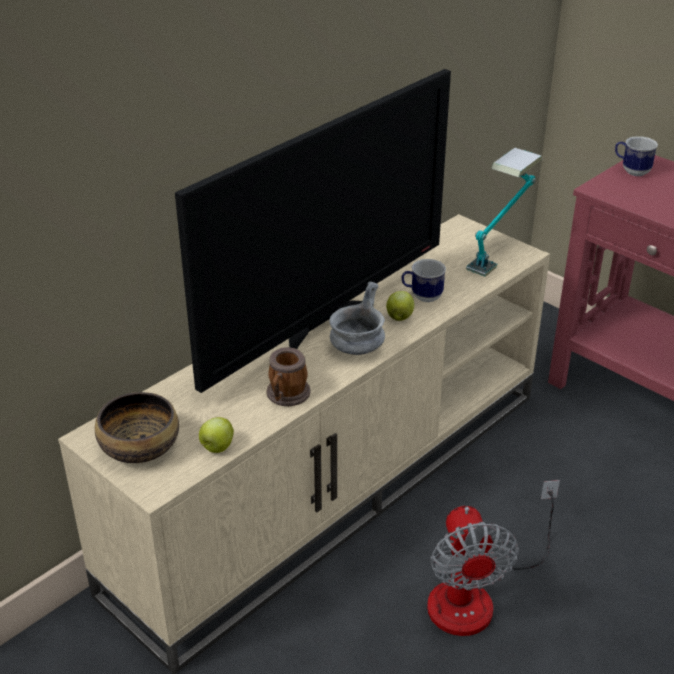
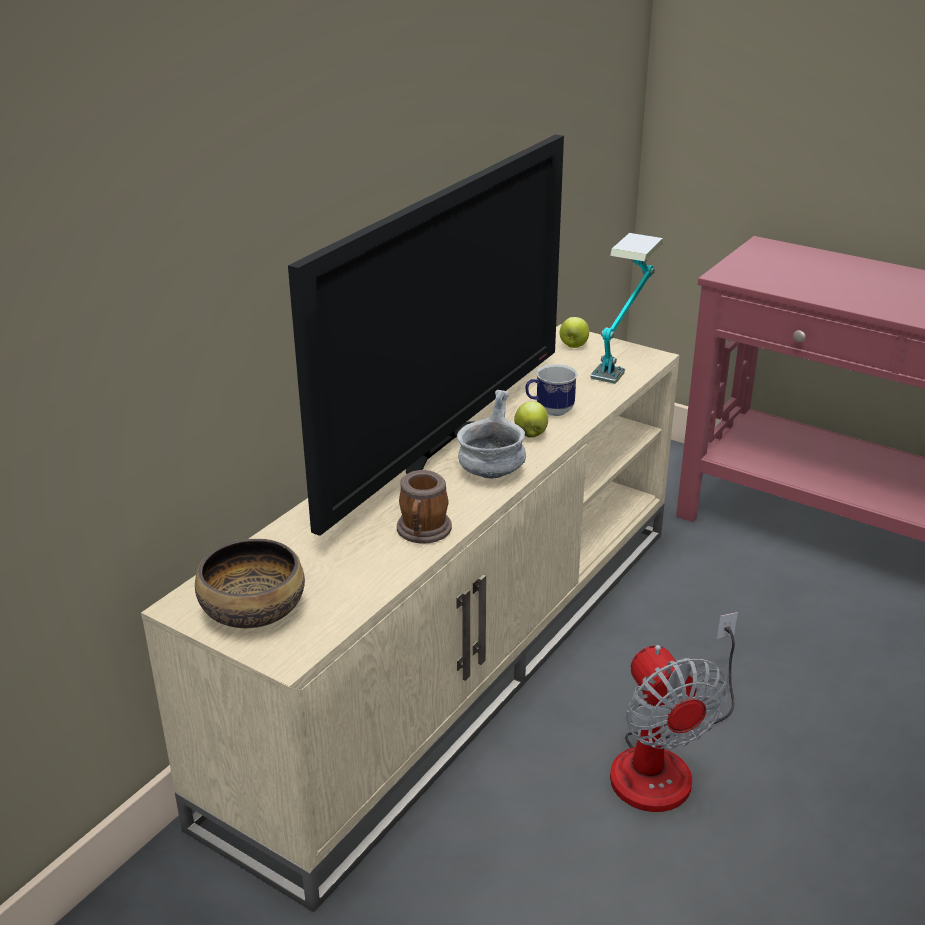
camera: 10 degrees left, 5 degrees down
(217, 448) = (353, 599): apple -> apple (573, 346)
(631, 171) = (754, 256): mug -> none

